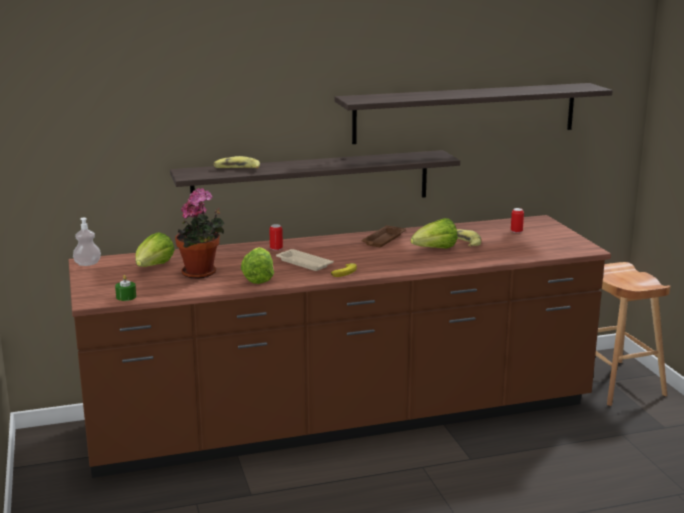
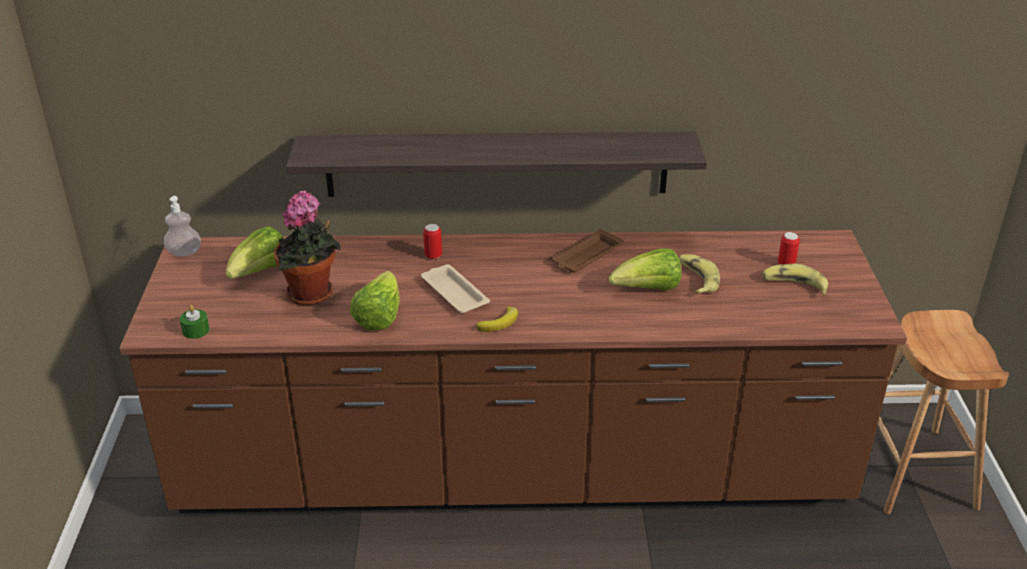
camera: 15 degrees right, 15 degrees up
(237, 169) = (381, 148): banana -> banana (794, 285)
(465, 113) = (735, 81): shelf -> none

